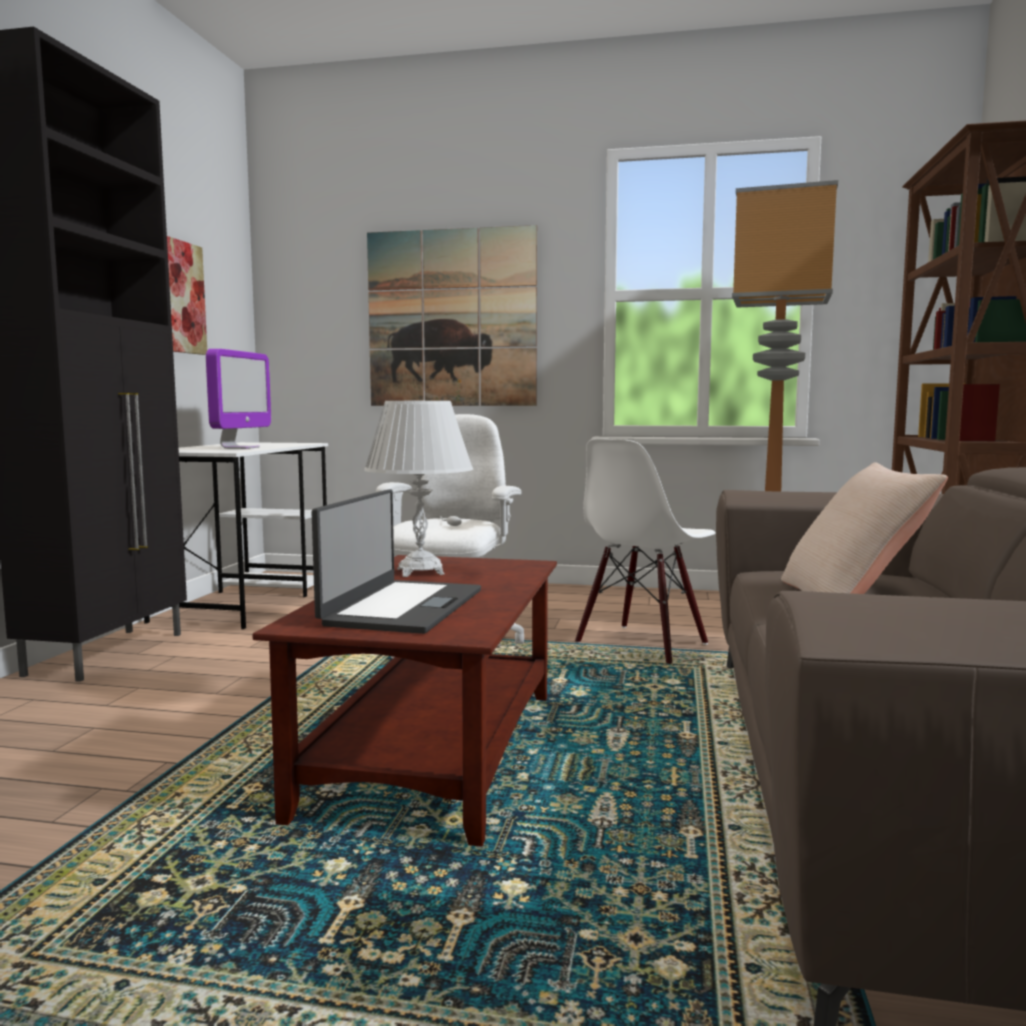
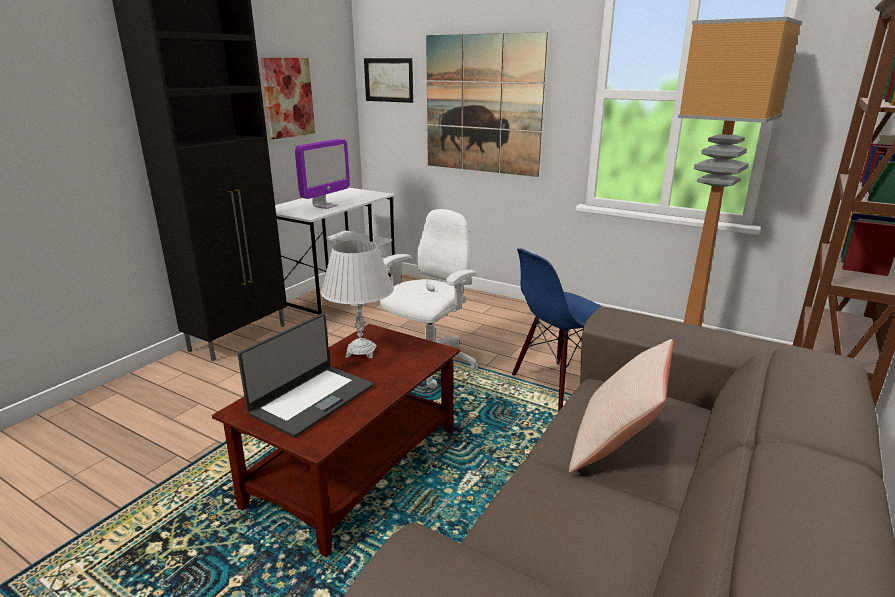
camera: 20 degrees right, 15 degrees up
(307, 293) = (388, 80): none -> picture
(642, 644) = (557, 385): white chair -> blue chair

